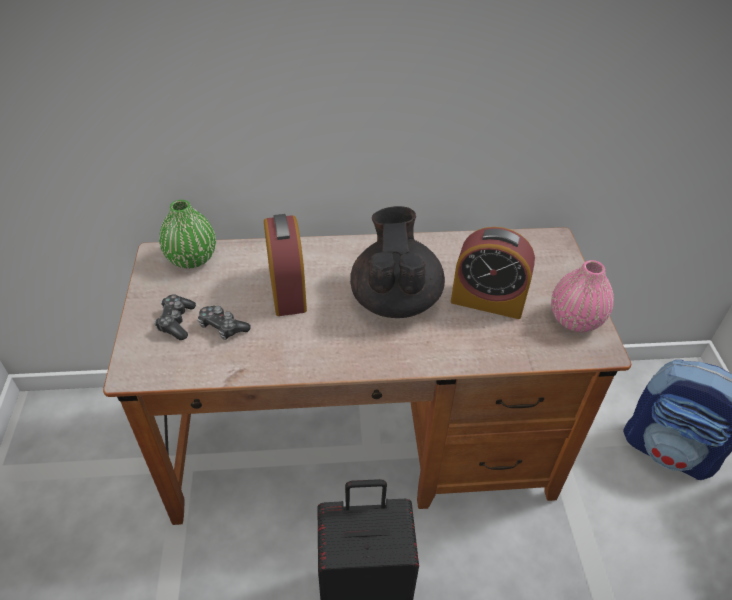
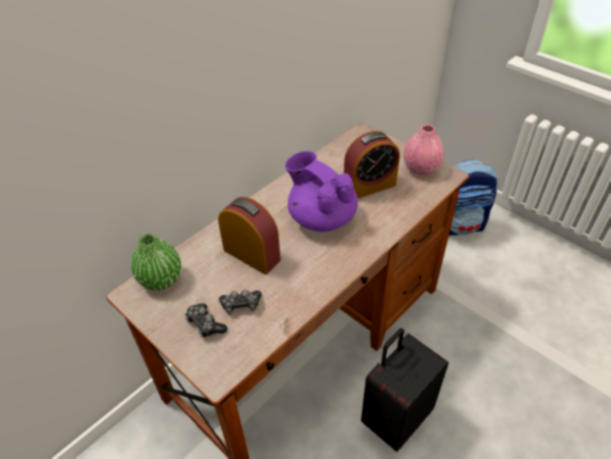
camera: 40 degrees left, 0 degrees up
(395, 299) = (321, 217): black teapot -> purple teapot

